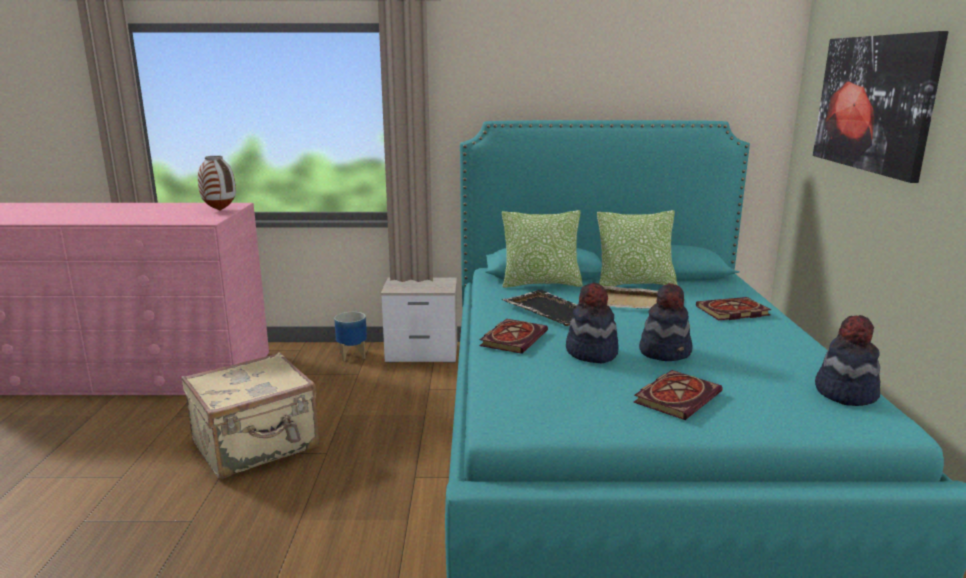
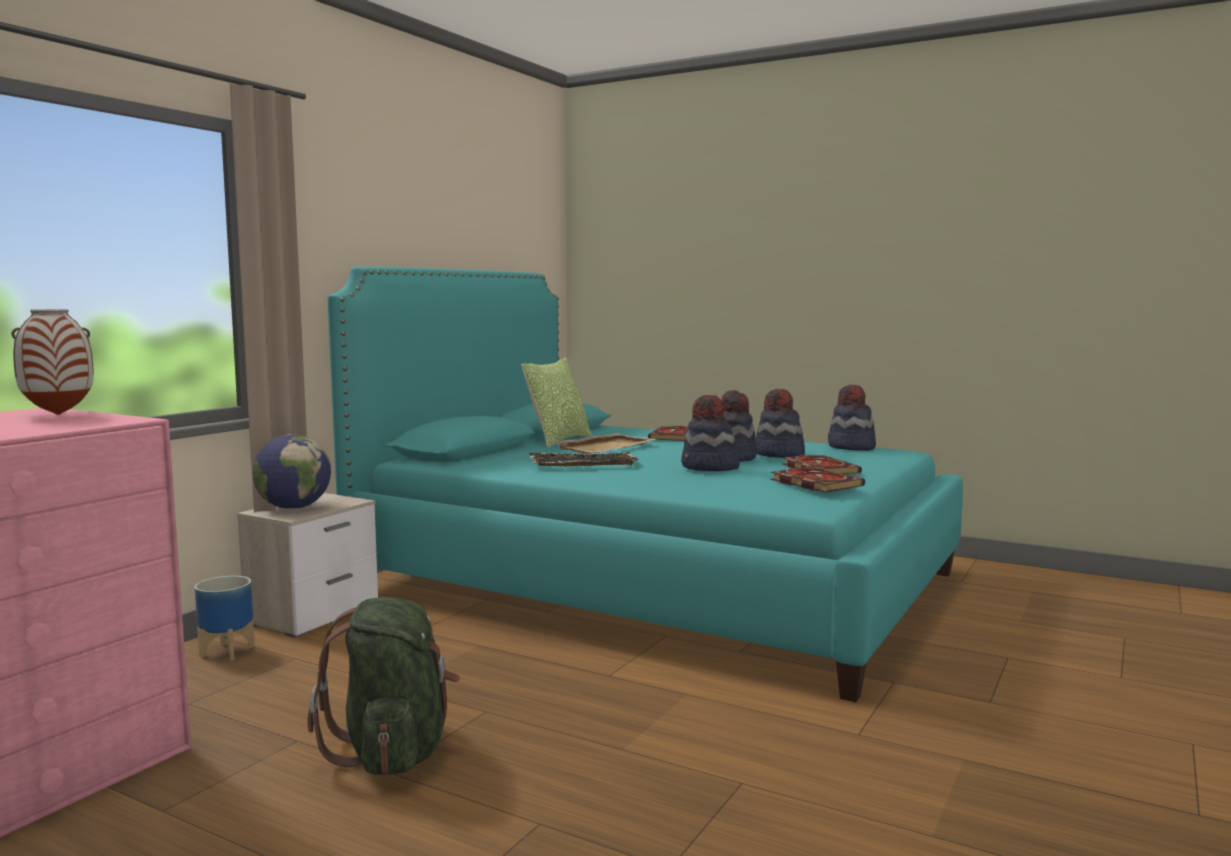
camera: 60 degrees left, 10 degrees down
(257, 446) = (393, 753): beige suitcase -> green backpack
(411, 283) = (293, 508): none -> globe
(513, 338) = (631, 479): book -> book (813, 483)
(541, 283) = (495, 455): pillow -> none
(725, 367) = (779, 455): none -> hat
(873, 103) = (691, 248): picture -> none

